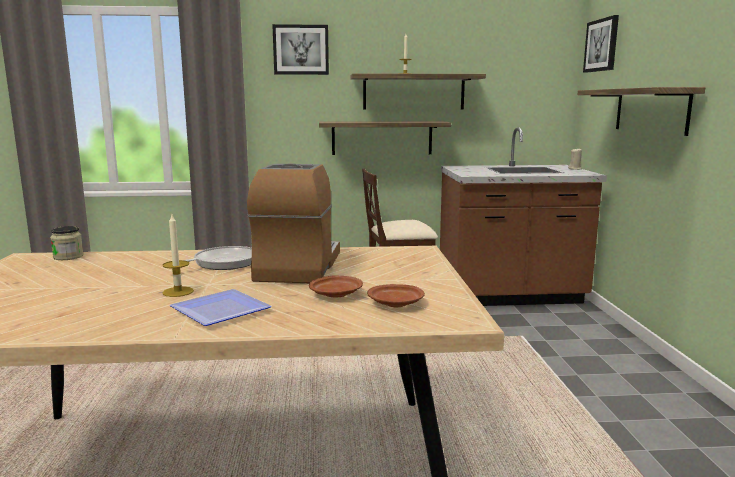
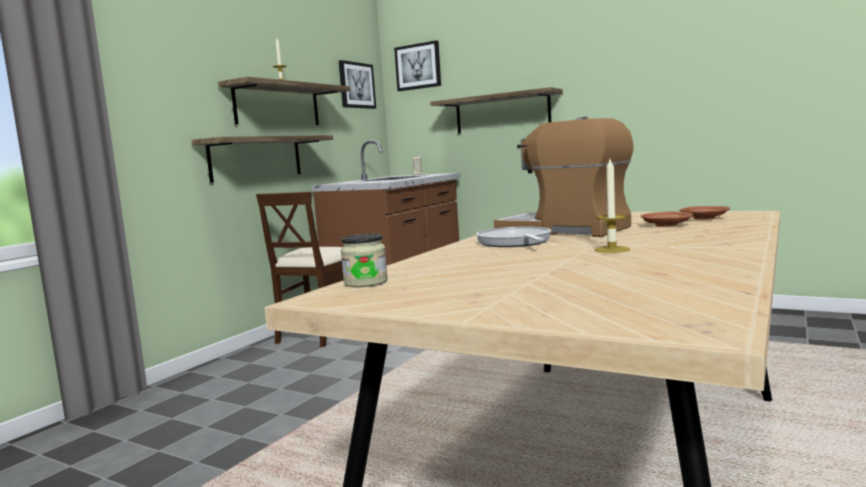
camera: 55 degrees left, 5 degrees down
(222, 310) = (687, 241): plate -> none
(301, 50) = (160, 43): picture -> picture (356, 85)

